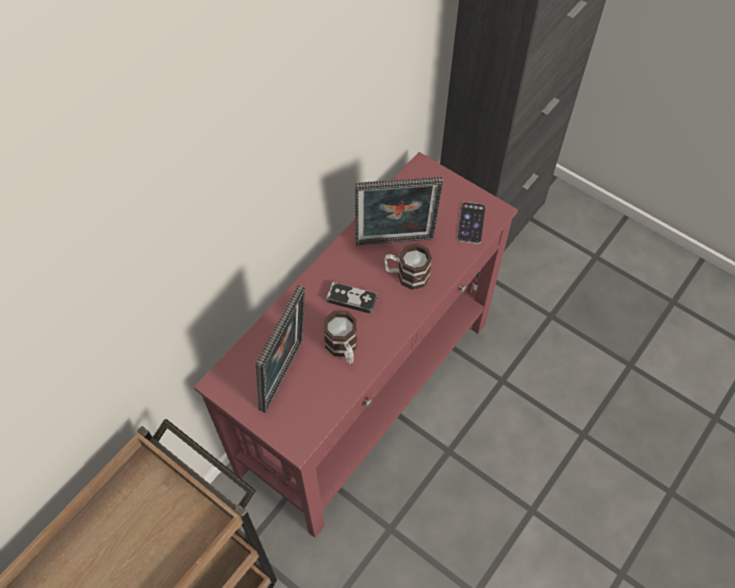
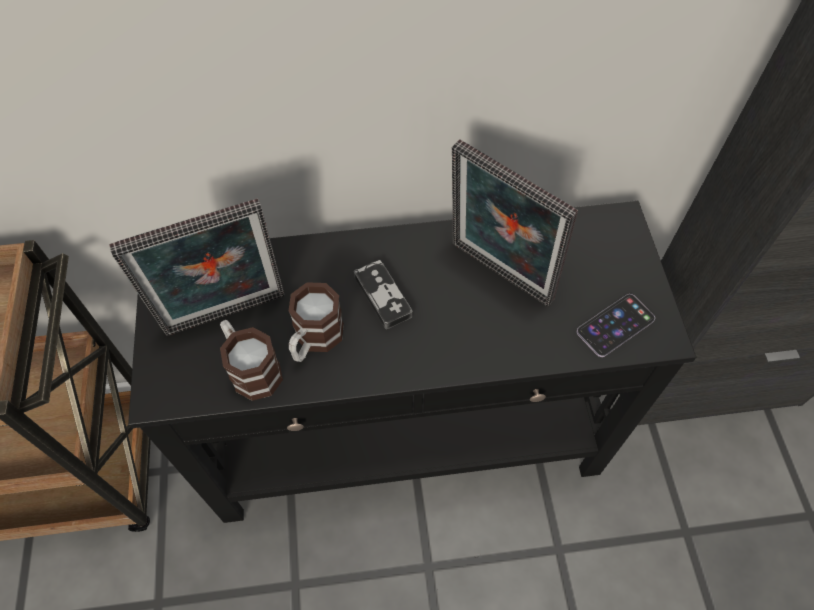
camera: 45 degrees right, 0 degrees up
(368, 394) = (409, 436): red console table -> black console table
(406, 275) = (471, 321): mug -> mug (251, 368)

